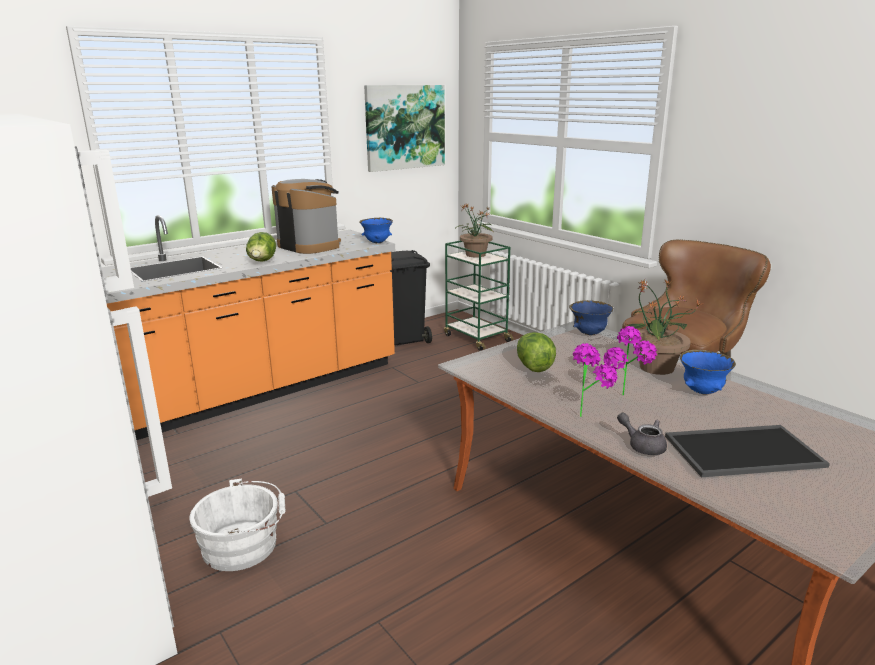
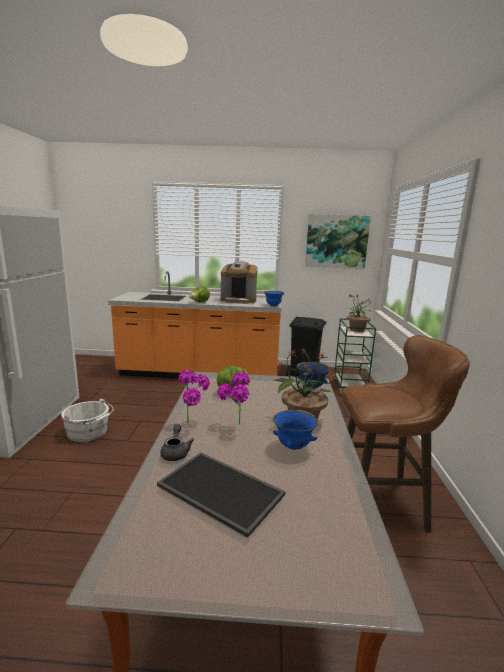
camera: 40 degrees right, 5 degrees down
(309, 246) = (238, 300): coffee machine -> coffee machine turned 105 degrees clockwise

